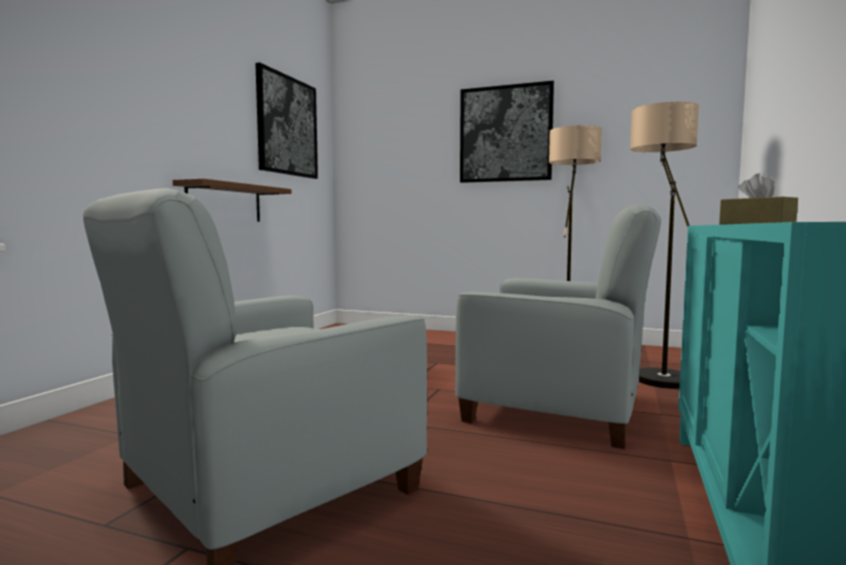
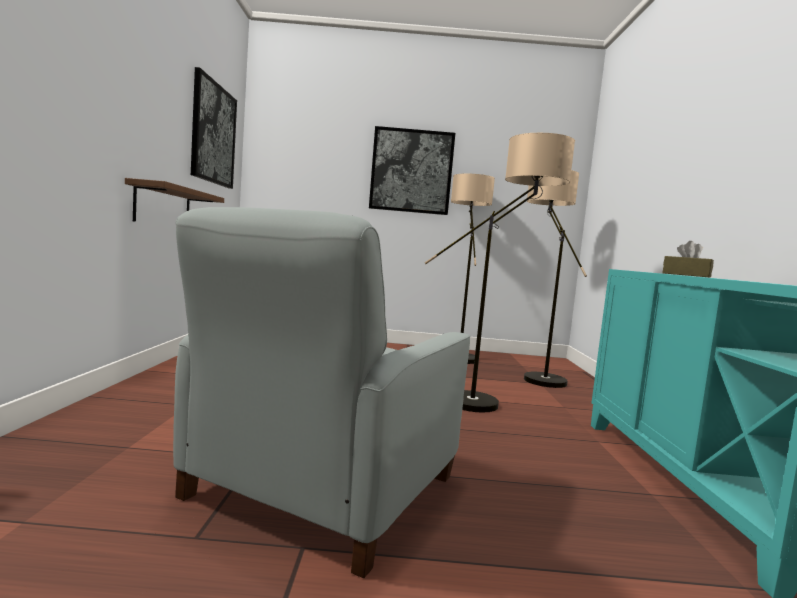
camera: 20 degrees left, 0 degrees up
(558, 408) = (493, 405): grey armchair -> floor lamp

